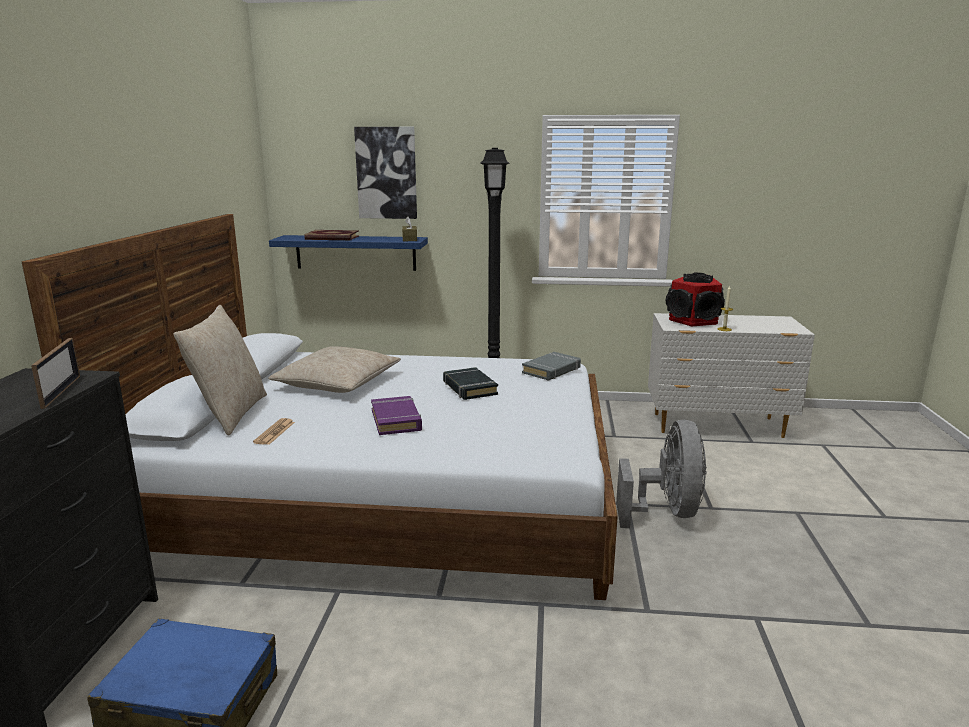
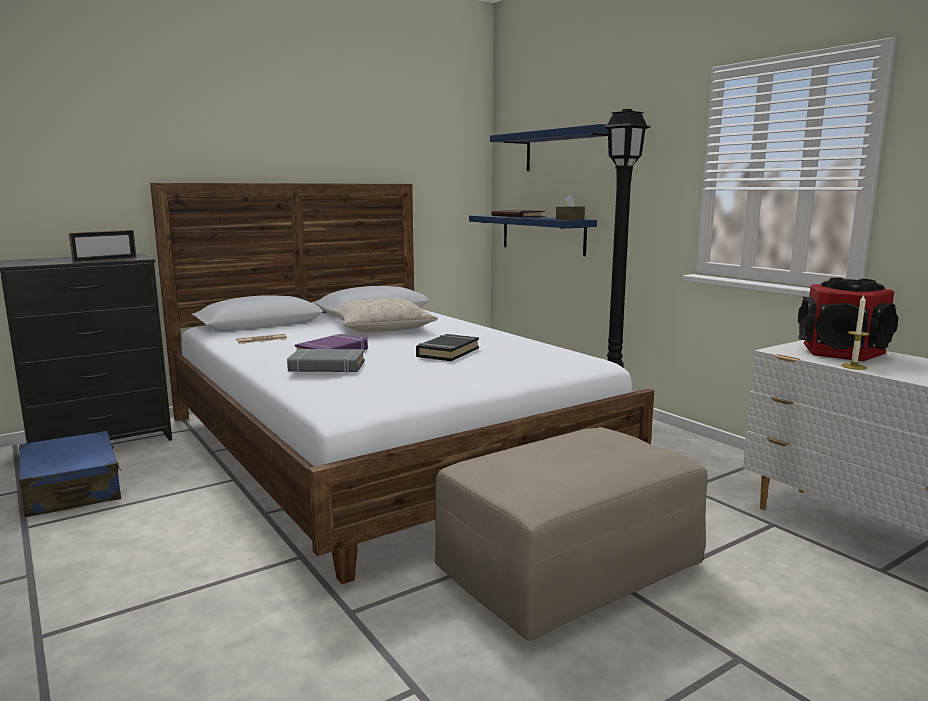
camera: 50 degrees right, 5 degrees down
(230, 414) = (277, 327): beige pillow -> none
(386, 173) = (570, 151): picture -> blue shelf
(552, 370) = (556, 360): grey book -> grey book (327, 367)
(666, 512) = (568, 566): grey fan -> beige ottoman

